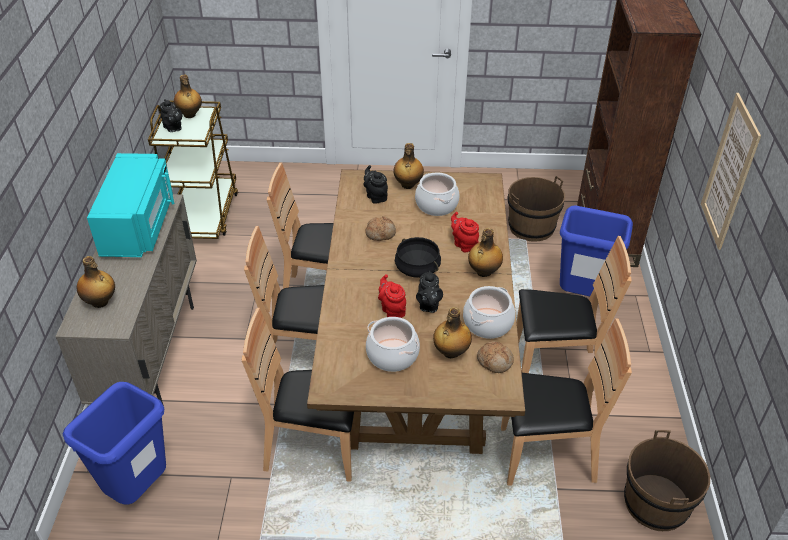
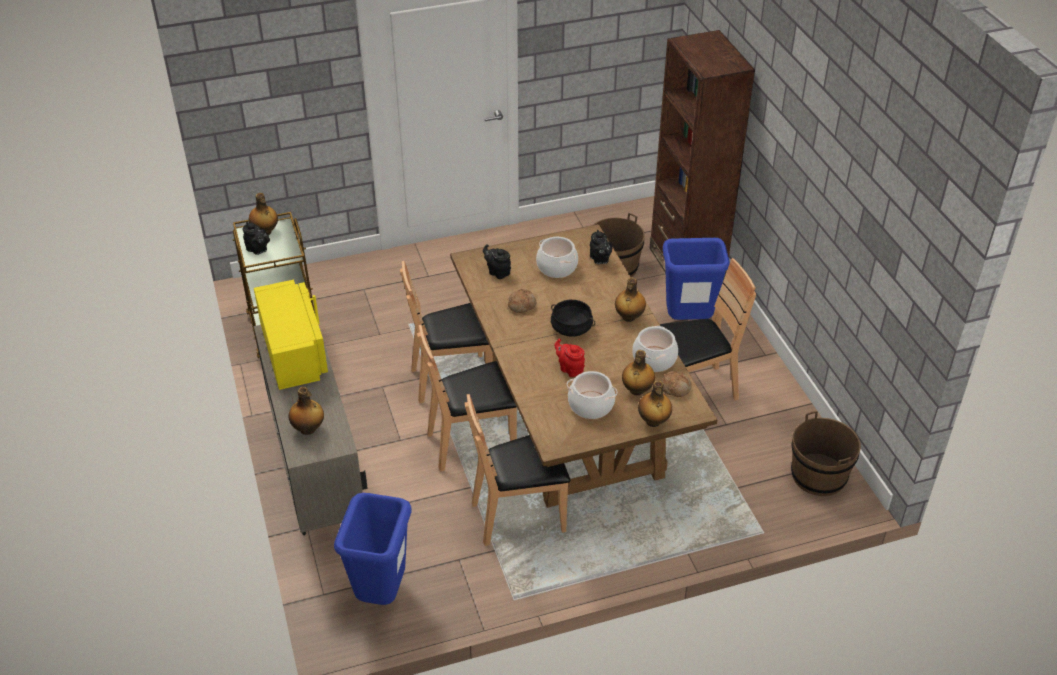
camera: 20 degrees left, 0 degrees up
(139, 226) = (294, 353): turquoise microwave -> yellow microwave
(407, 185) = (520, 254): bottle -> bottle (653, 421)
(428, 306) = (598, 358): black teapot -> black teapot (600, 259)
(464, 244) = (599, 297): red teapot -> none
(546, 456) = (717, 465): brown chair -> none
(729, 172) = (814, 187): picture -> none

